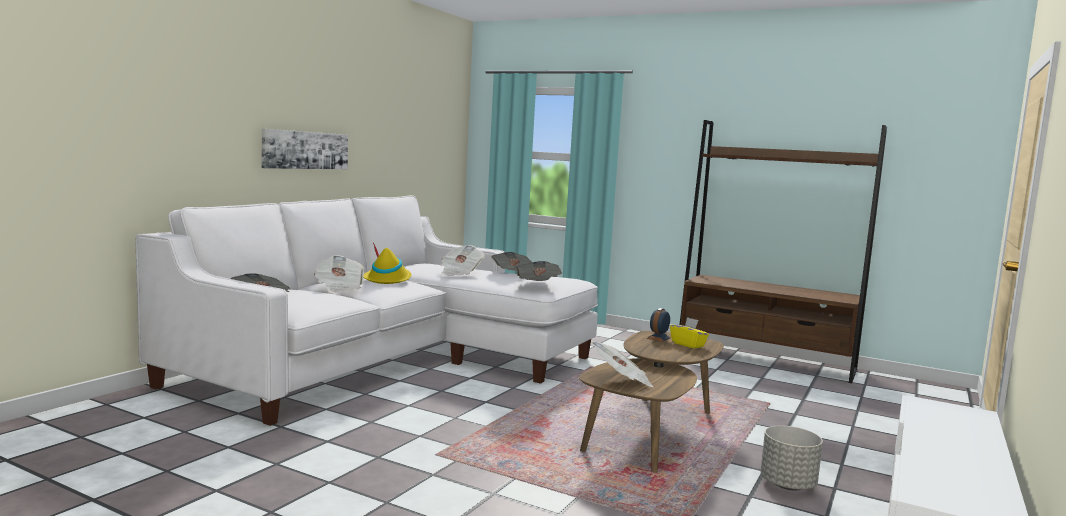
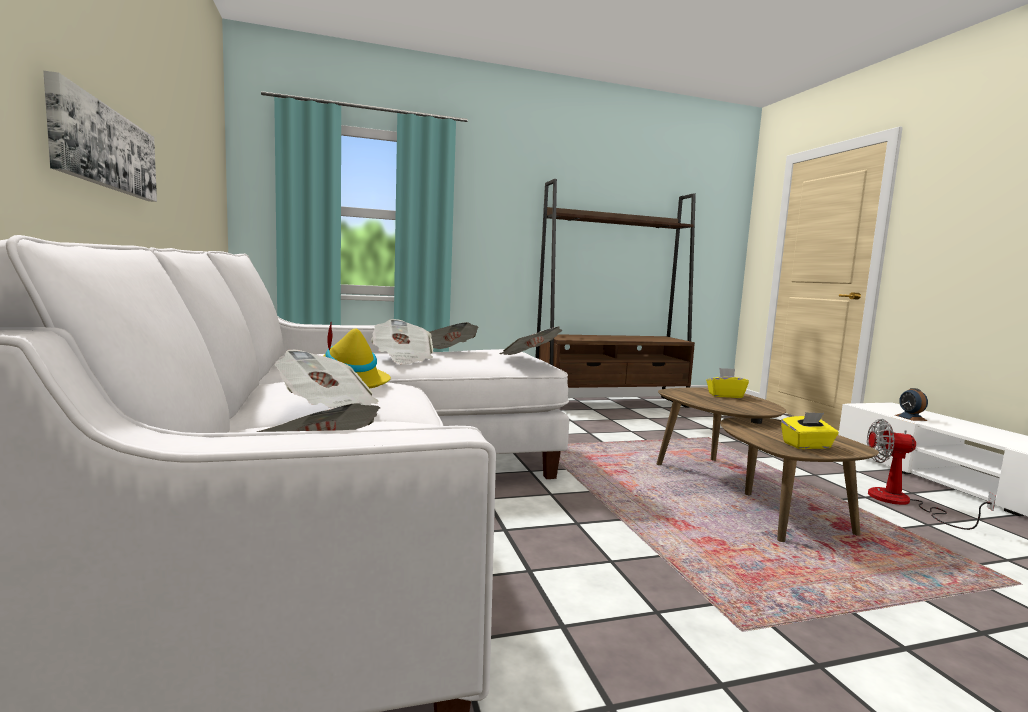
camera: 45 degrees left, 0 degrees up
(621, 381) = (807, 446): newspaper -> yellow tissue box
(658, 338) = (693, 395): alarm clock -> alarm clock (910, 418)
(787, 485) = (902, 503): grey planter -> fan

